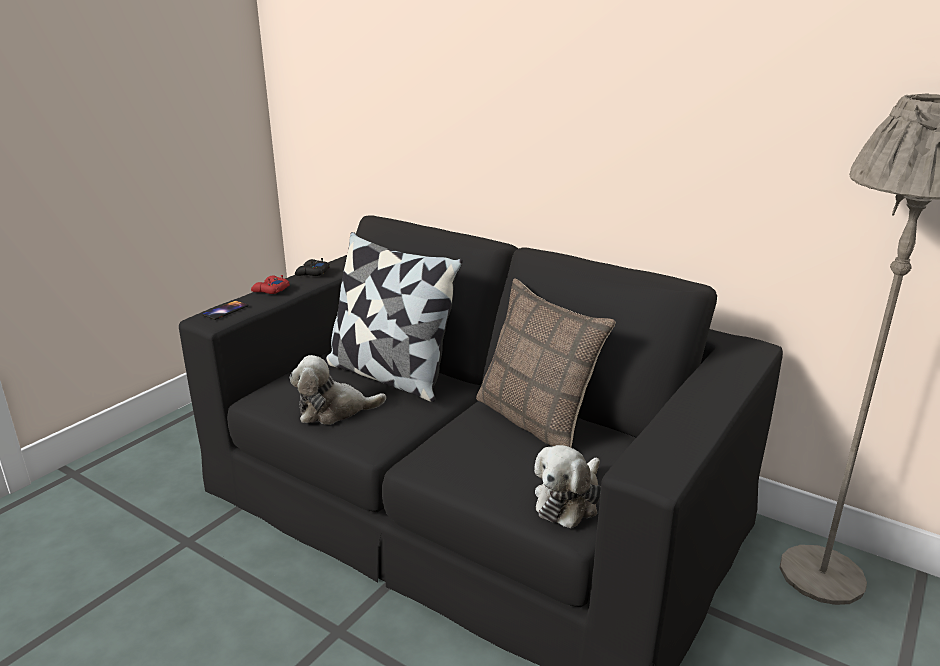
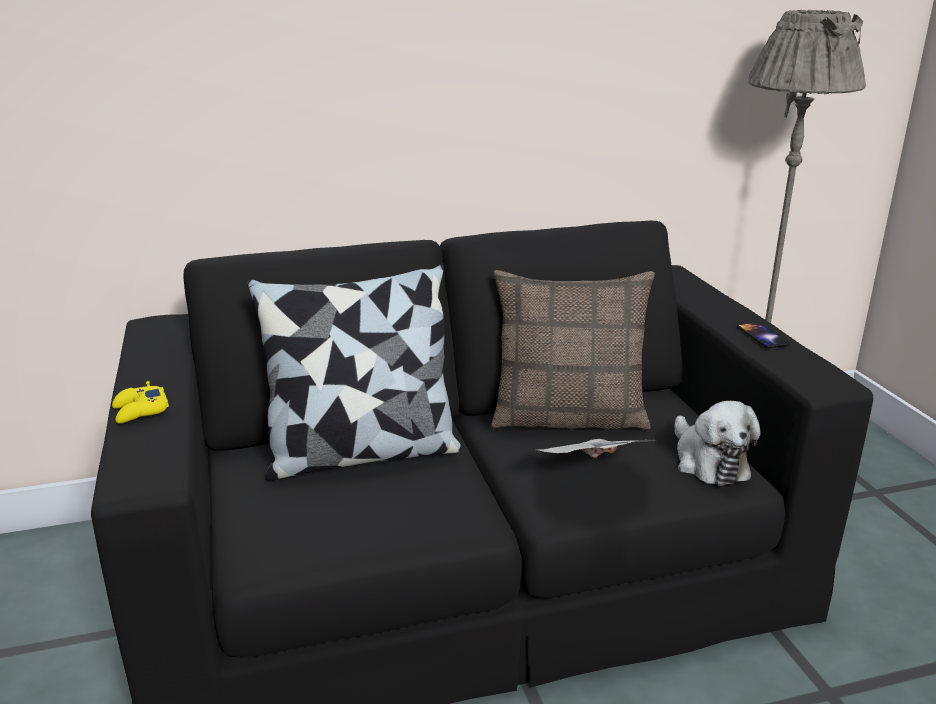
camera: 50 degrees left, 0 degrees up
(225, 310) = (141, 460): phone -> phone (762, 336)
(270, 290) = (140, 411): red game controller -> yellow game controller
(312, 273) = (144, 370): black game controller -> none
(334, 410) = (381, 518): plush toy -> none
(471, 456) = (591, 474): none -> newspaper

